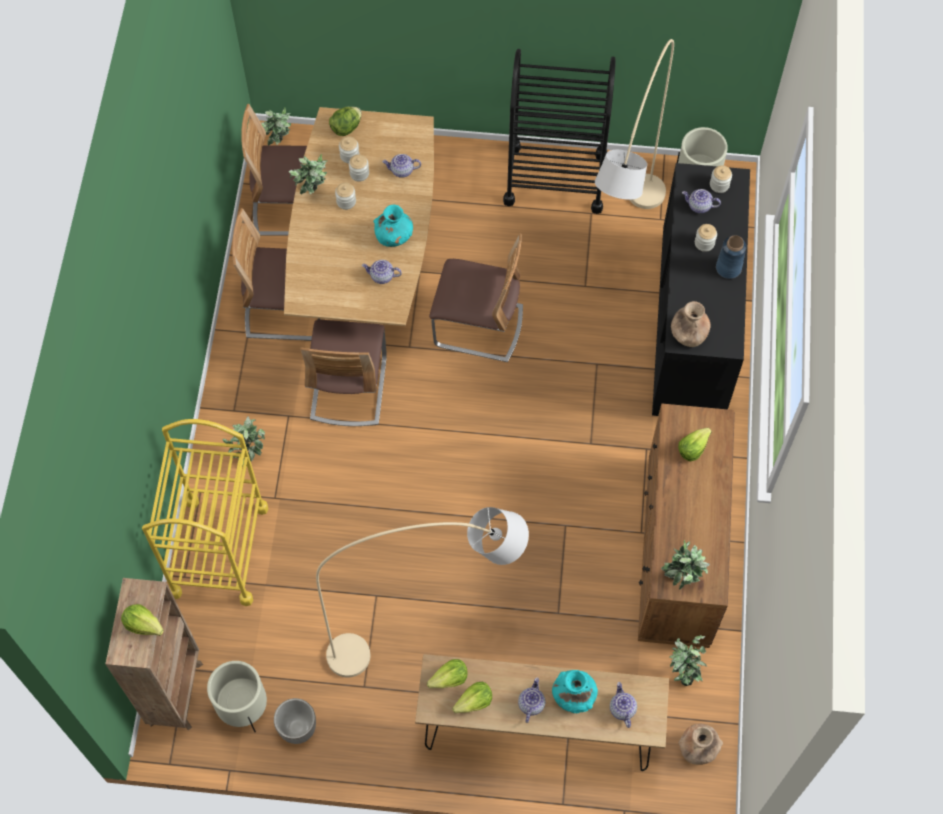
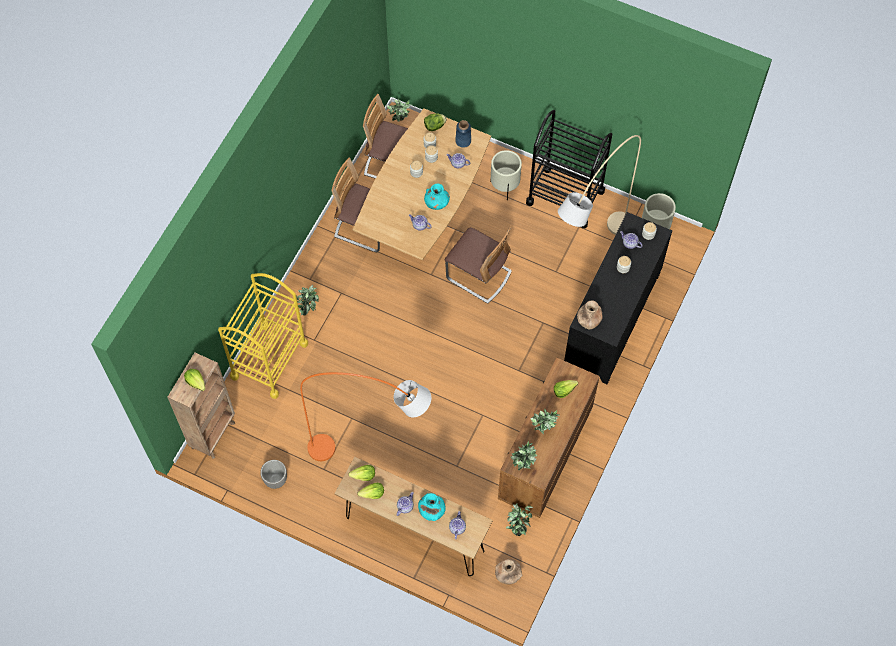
camera: 20 degrees right, 0 degrees up
(244, 708) = (249, 457): beige planter -> beige planter (505, 186)
(312, 194) = (398, 161): potted plant -> potted plant (543, 430)
(348, 388) = (384, 288): chair -> none
(429, 637) = (373, 454): beige floor lamp -> orange floor lamp
(728, 268) = (631, 288): blue vase -> blue vase (463, 141)

